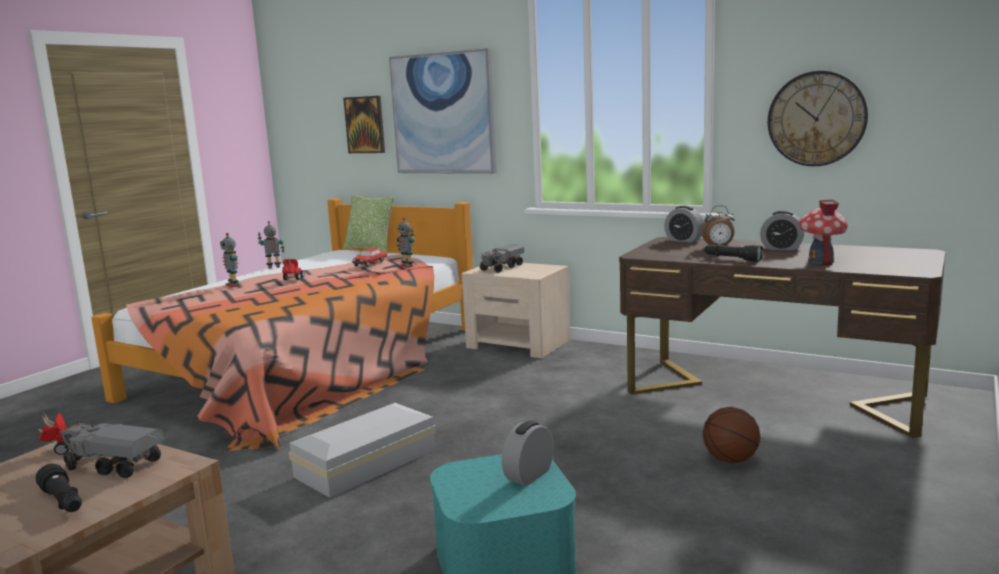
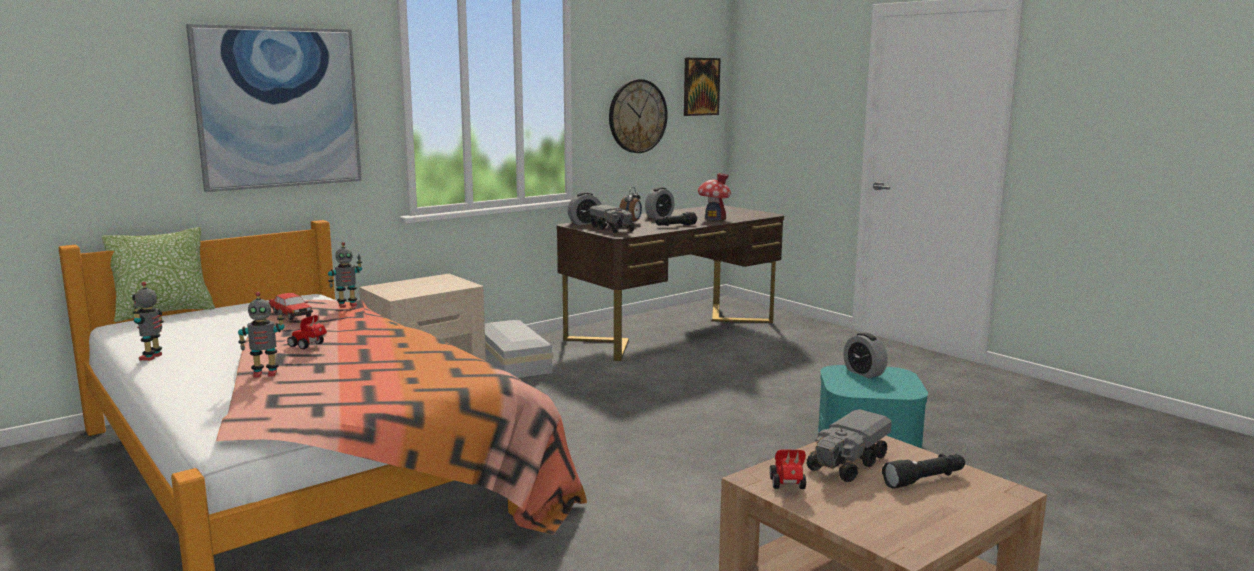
camera: 70 degrees left, 0 degrees up
(365, 125) = (129, 123): picture -> picture (700, 86)
(369, 463) = (661, 465): white storage box -> white storage box (513, 361)
(502, 268) = (404, 288): toy truck -> toy truck (613, 229)
(731, 460) = (766, 361): basketball -> none

